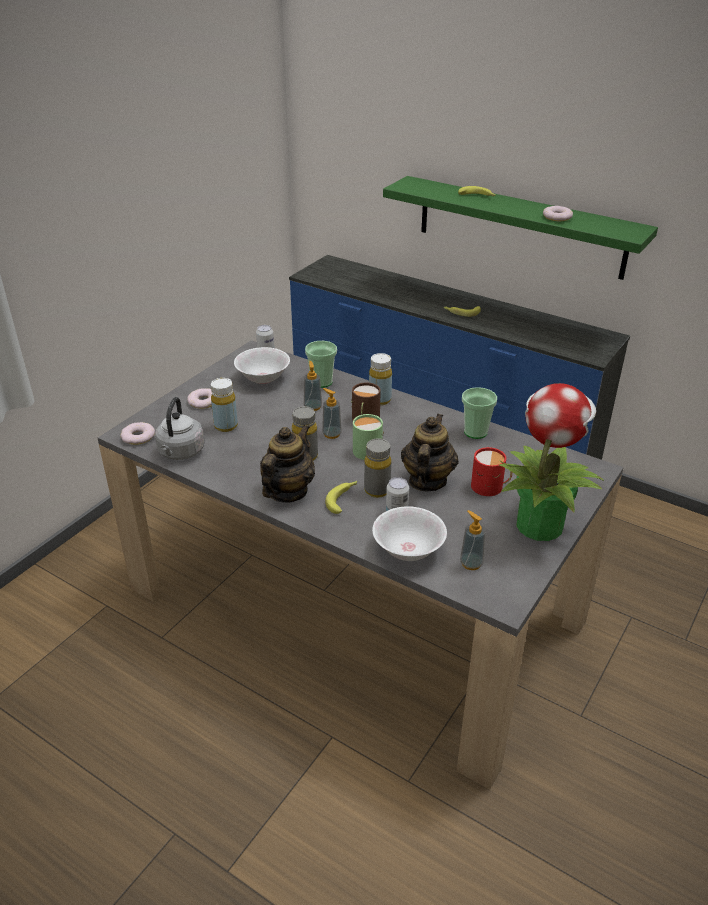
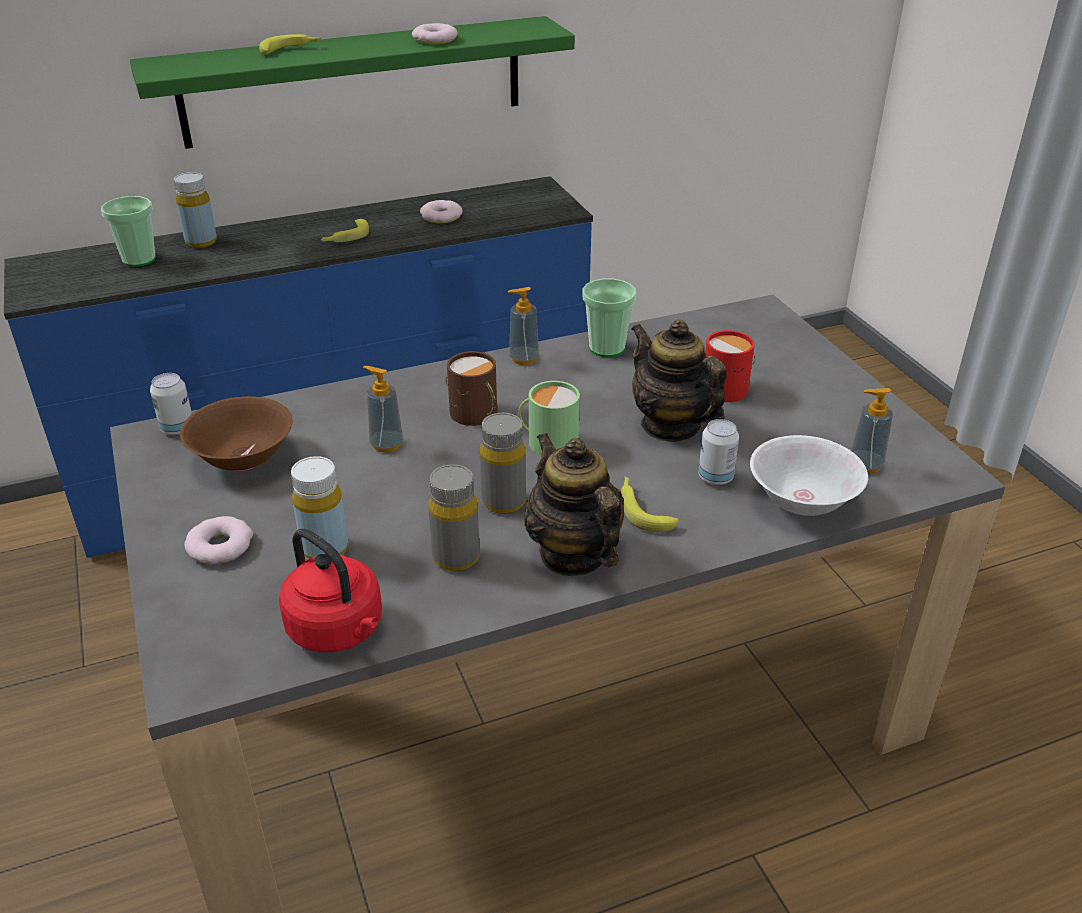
camera: 55 degrees left, 0 degrees up
(138, 437) = (222, 667): donut -> donut (441, 216)
(180, 453) = (338, 630): grey kettle -> red kettle
(263, 378) = (242, 459): white bowl -> brown bowl
(322, 382) = (333, 410): cup -> cup (139, 259)
(331, 434) = (477, 456): soap dispenser -> soap dispenser (523, 358)
(377, 490) = (651, 473): grey bottle -> grey bottle (456, 557)
(380, 400) = (445, 383): yellow bottle -> yellow bottle (201, 242)
(539, 524) = (828, 387): potted plant -> none

